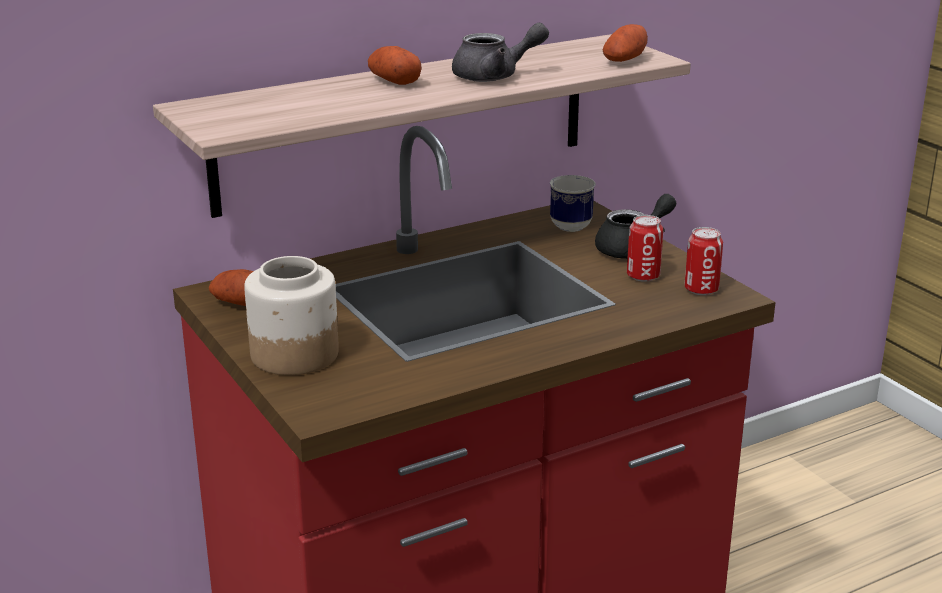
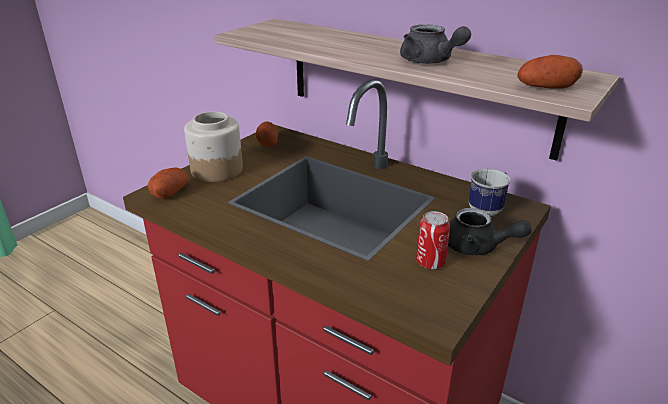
camera: 65 degrees right, 5 degrees up
(394, 81) = (377, 44): potato -> potato (170, 192)
(701, 289) = (434, 298): can -> none

